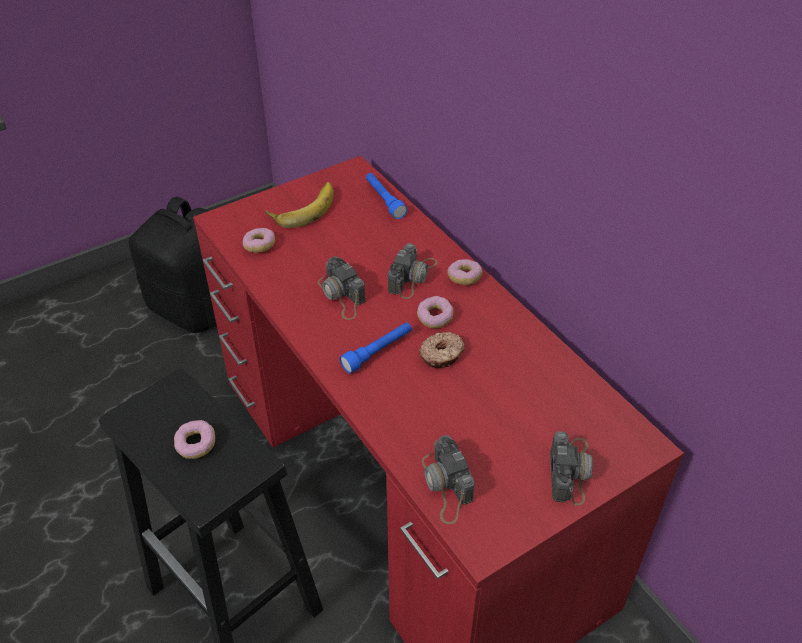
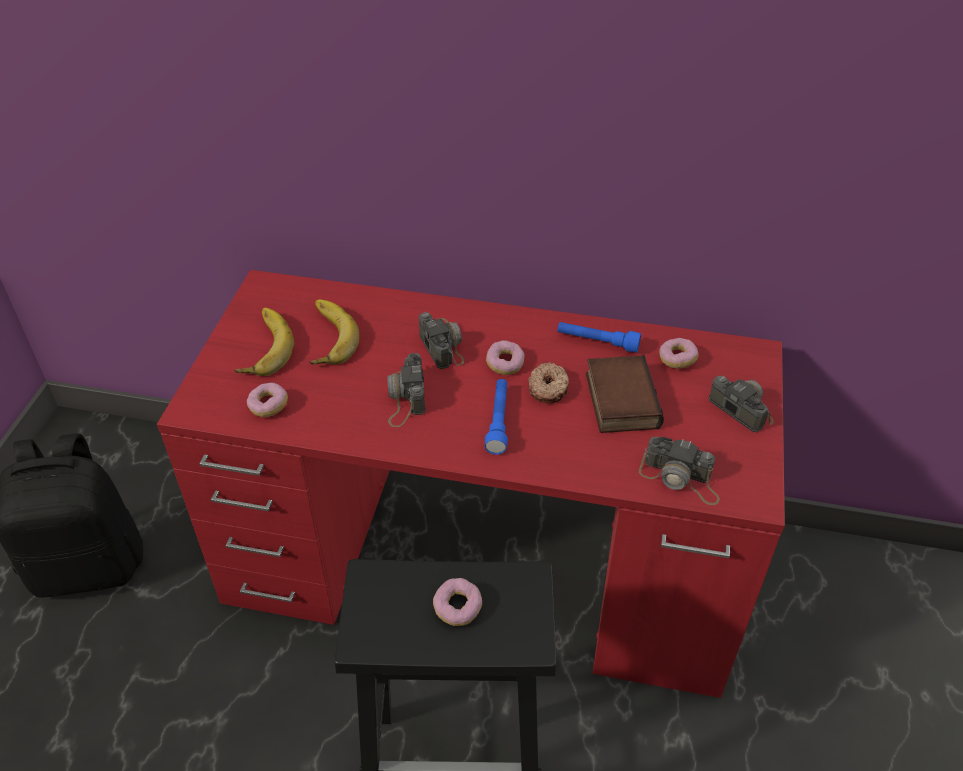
camera: 45 degrees left, 0 degrees up
(341, 295) = (405, 398): camera -> camera turned 75 degrees clockwise
(346, 225) = (326, 338): none -> banana
(384, 200) = (330, 296): blue flashlight -> blue flashlight (597, 342)
(464, 278) = (484, 318): donut -> donut (677, 359)
(481, 398) = (619, 399): none -> book

